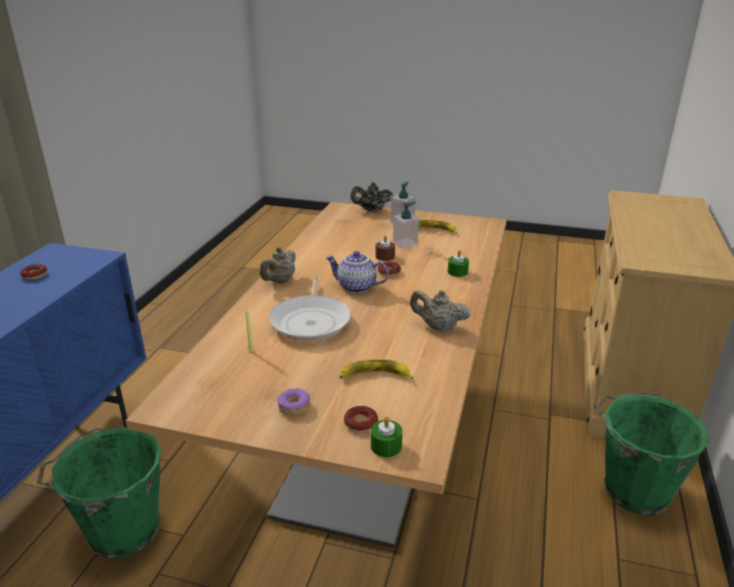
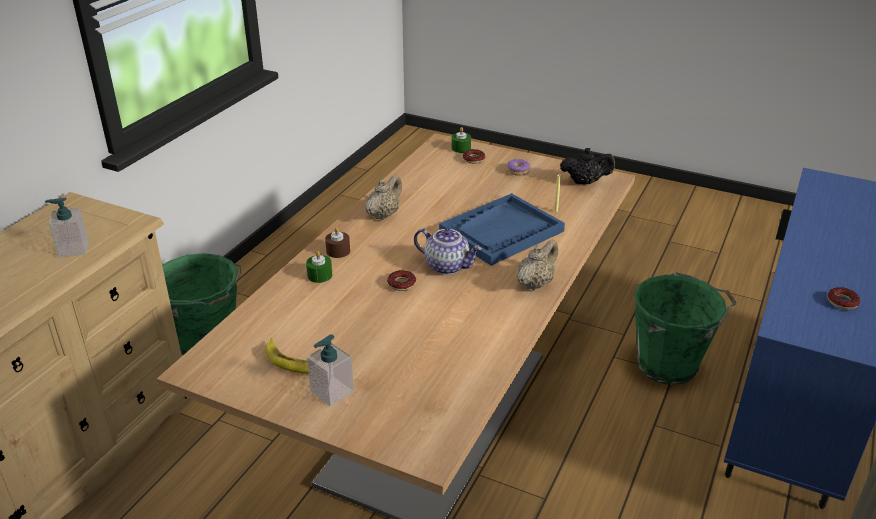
camera: 170 degrees left, 5 degrees up
(311, 321) = (501, 232): frying pan -> blue tray
(371, 211) = (371, 434): black teapot -> black teapot (585, 182)
(374, 375) = (455, 184): banana -> none
(385, 256) = (395, 311): brown candle -> brown candle (338, 251)
(405, 243) = (355, 335): soap dispenser -> soap dispenser (73, 249)
(438, 327) = (384, 214): beige teapot -> beige teapot turned 90 degrees counterclockwise

